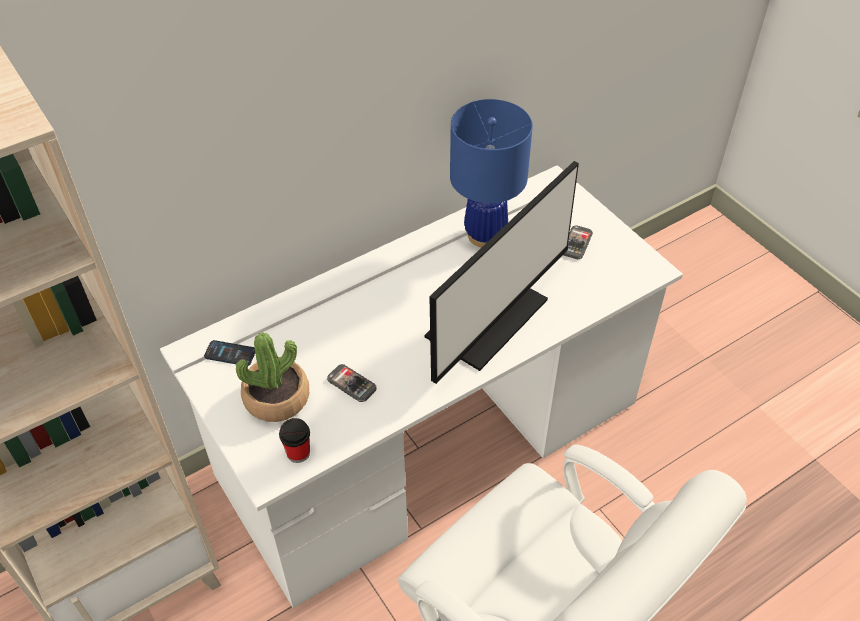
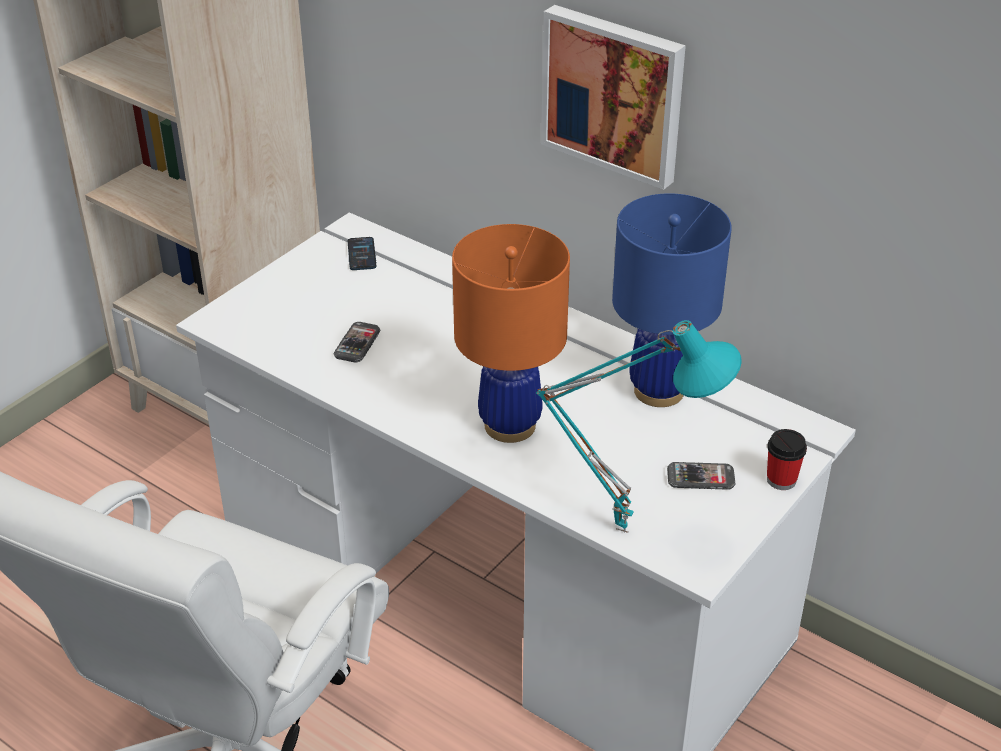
camera: 70 degrees right, 10 degrees down
(277, 398) = (316, 299): potted plant -> none
(298, 453) = (250, 332): cup -> cup (781, 480)
(376, 85) = (614, 94): none -> picture
(489, 319) = (510, 425): monitor -> orange table lamp
(610, 292) = (624, 527): none -> turquoise table lamp

